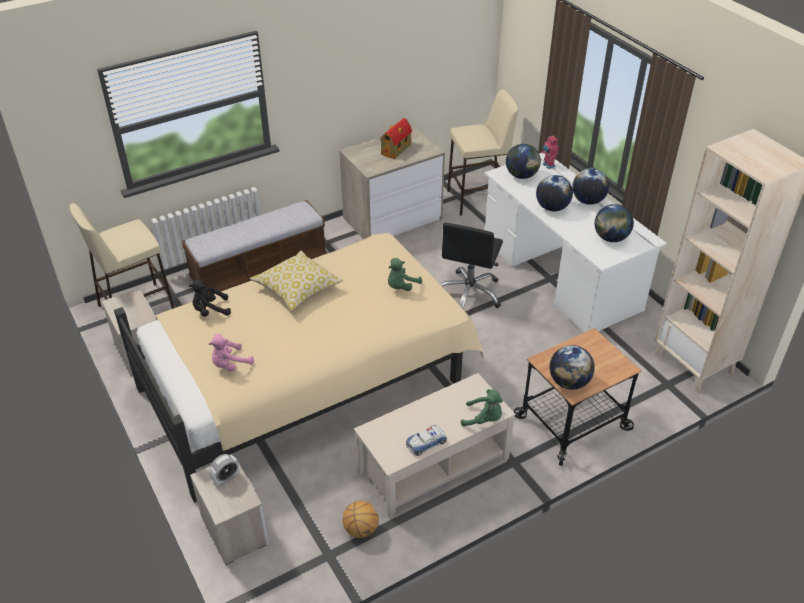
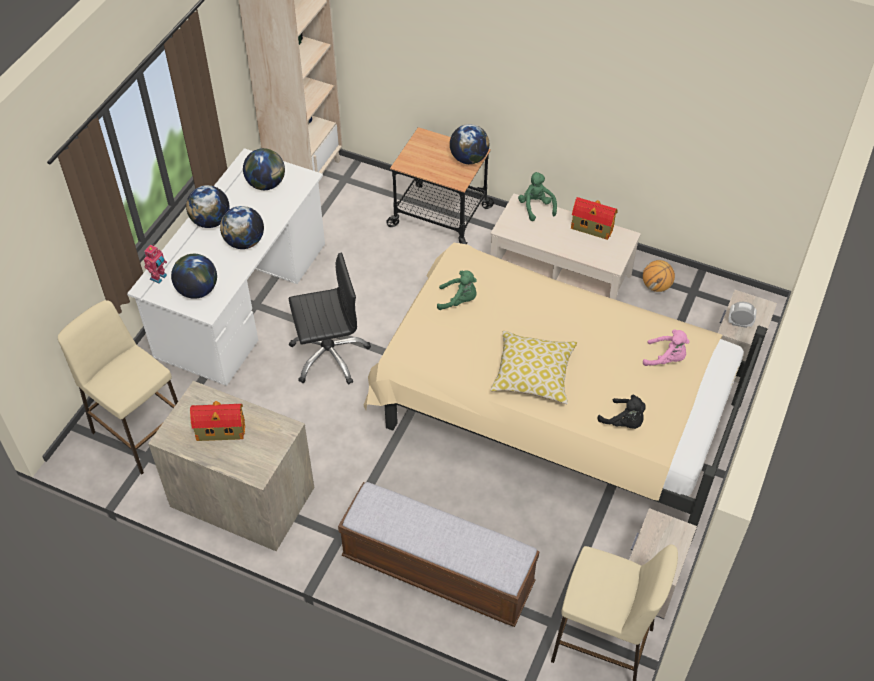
camera: 125 degrees left, 10 degrees up
(426, 443) = (591, 227): toy car -> toy house

